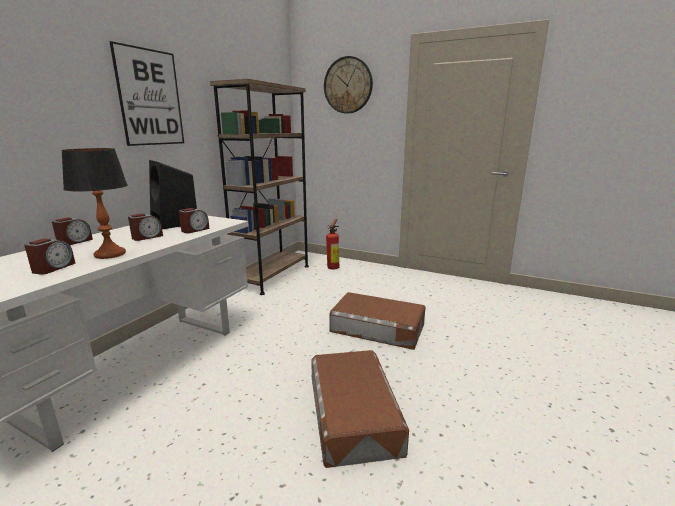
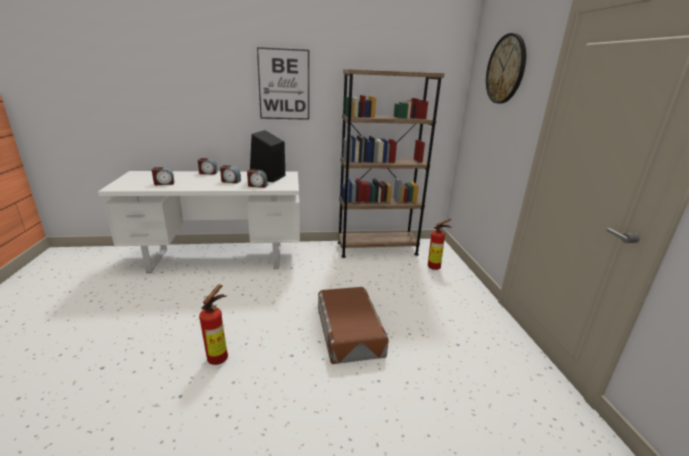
camera: 55 degrees right, 5 degrees up
(110, 254) = (193, 185): table lamp -> none
(352, 413) = (220, 357): brown storage box -> fire extinguisher

